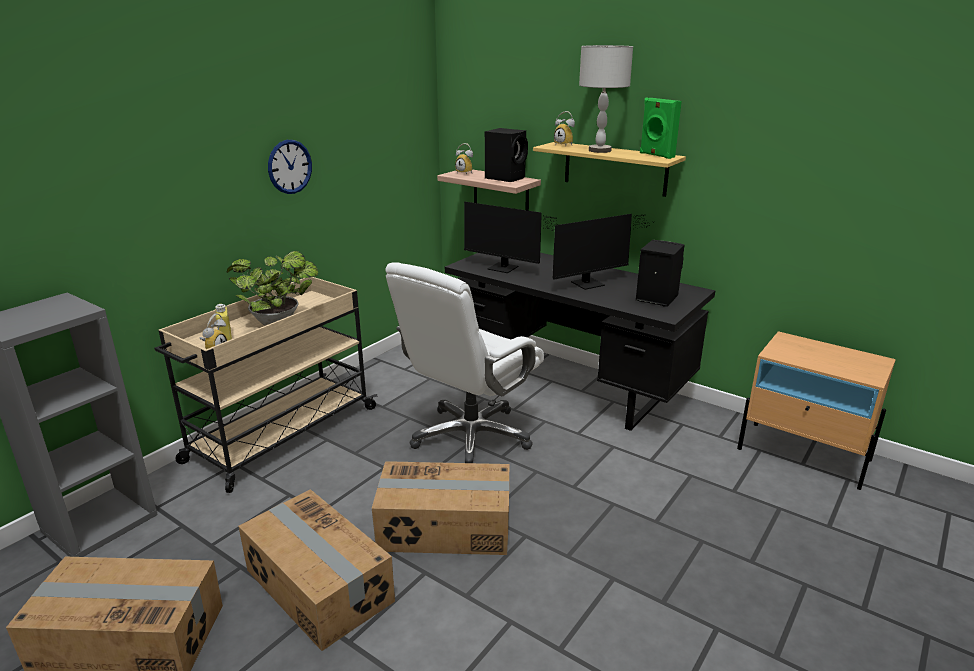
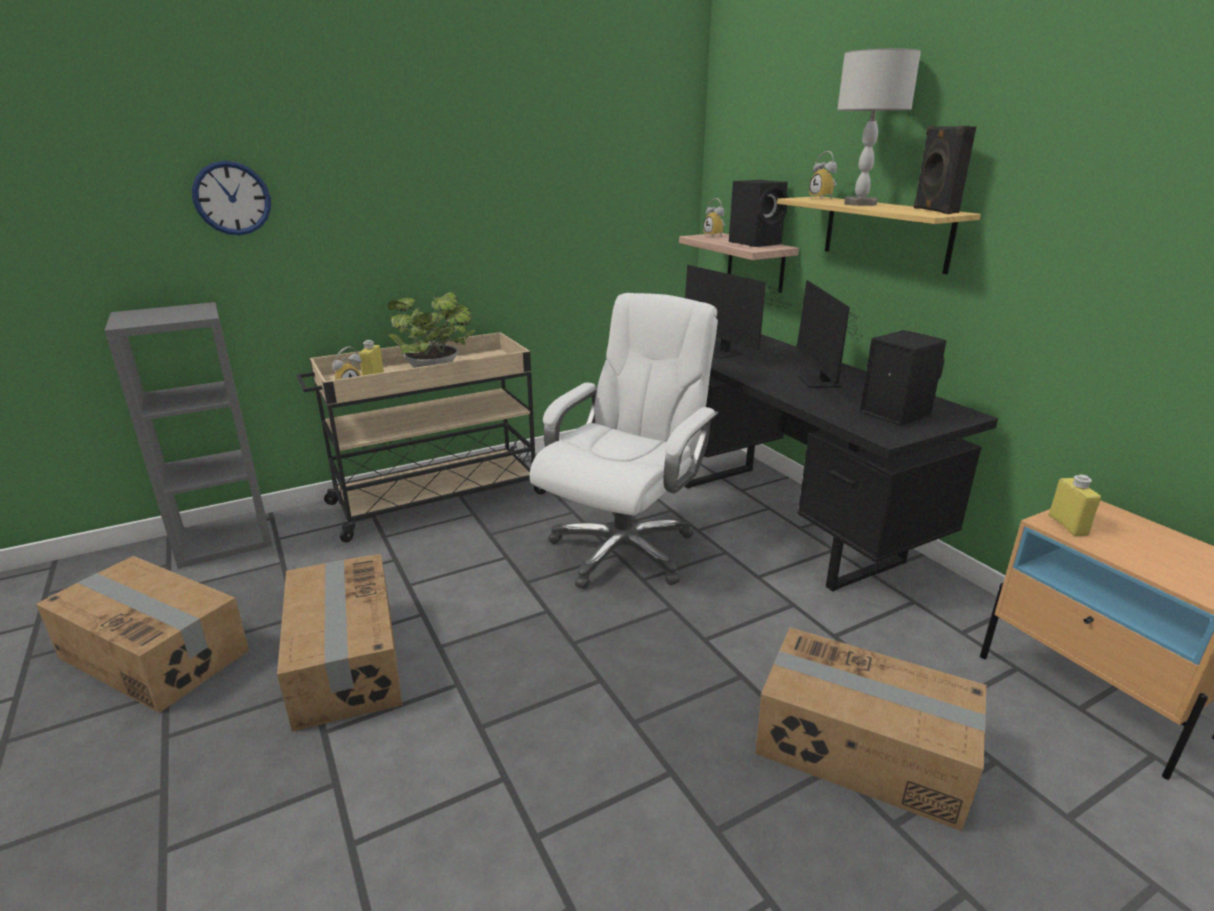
camera: 25 degrees right, 0 degrees up
(289, 166) = (488, 205): wall clock -> wall clock (232, 198)
(445, 527) = (518, 641): cardboard box -> cardboard box (862, 749)
(471, 438) = (623, 549): white office chair -> white office chair turned 150 degrees clockwise
(592, 283) = (819, 384): monitor -> monitor turned 90 degrees clockwise
(656, 155) = (933, 210): green speaker -> black speaker
(782, 353) = (1067, 525): none -> yellow bottle

